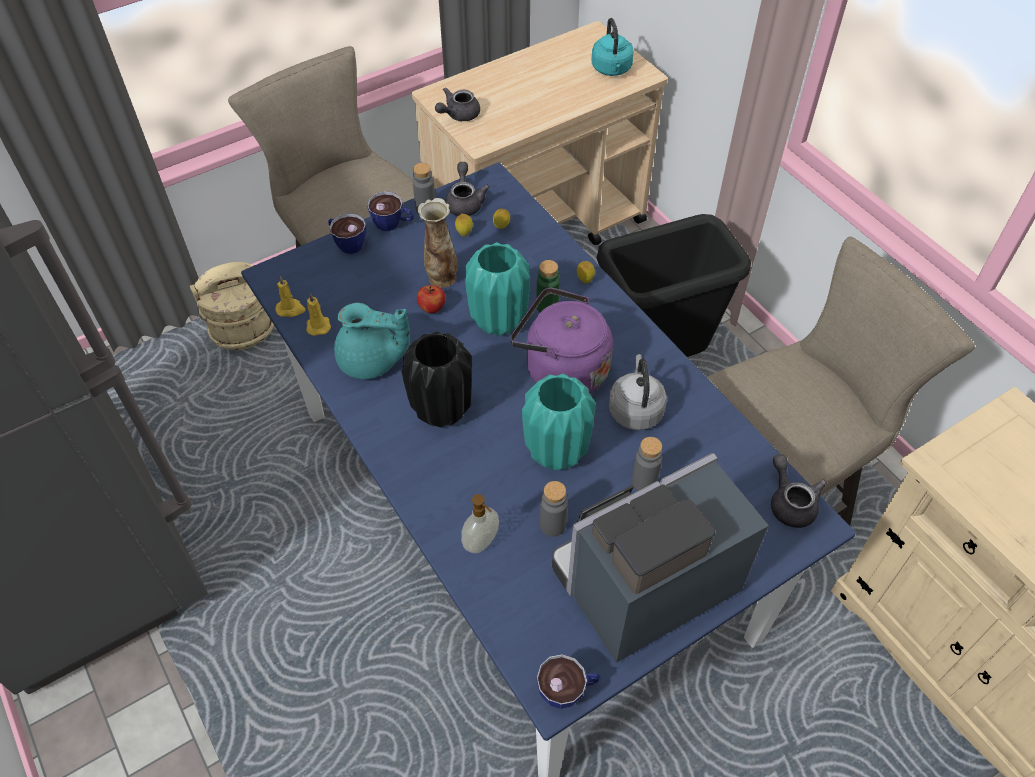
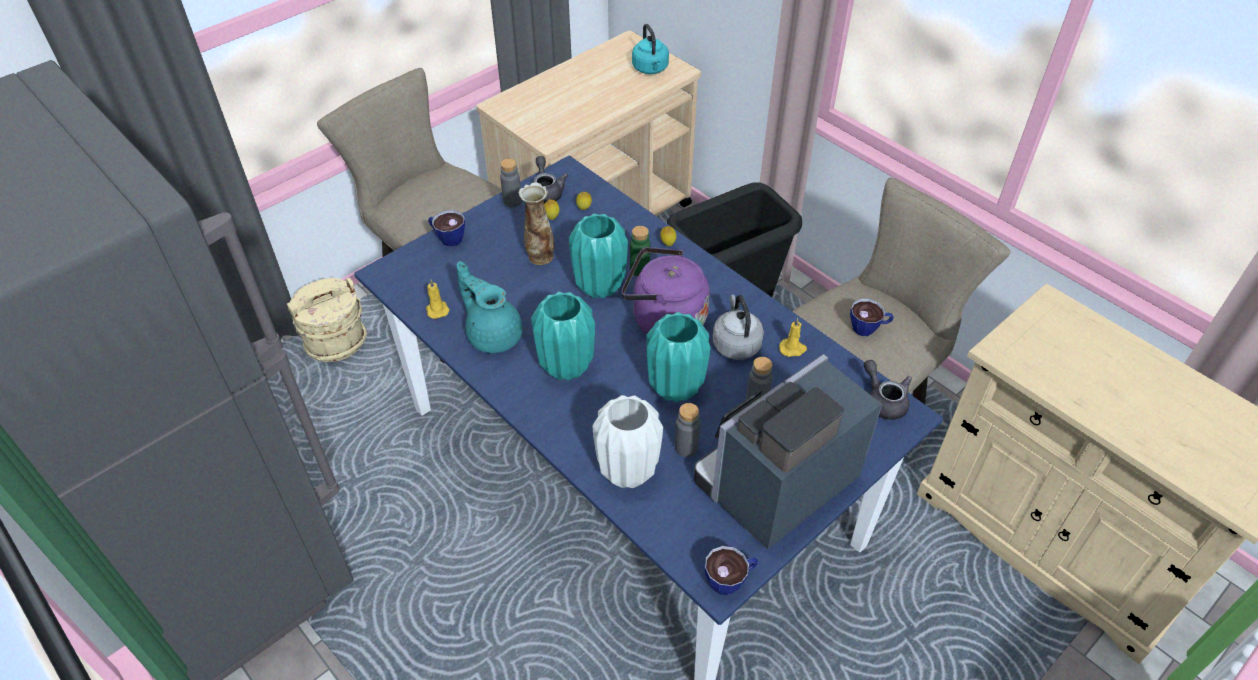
camera: 10 degrees left, 5 degrees down
(291, 309) = (408, 299): yellow candle -> yellow candle (793, 349)
(372, 362) = (493, 334): turquoise teapot -> turquoise teapot turned 135 degrees counterclockwise
(393, 224) = (485, 217): cup -> cup (868, 328)
(432, 308) = (537, 283): apple -> none
(442, 410) = (567, 366): black vase -> turquoise vase
(458, 115) = (523, 120): grey teapot -> none
(482, 543) = (627, 470): soap dispenser -> white vase

